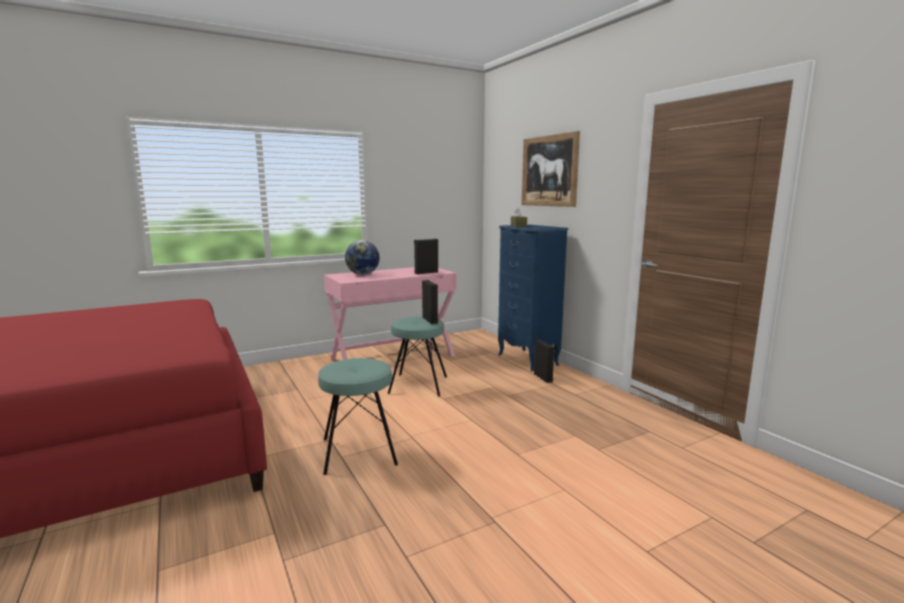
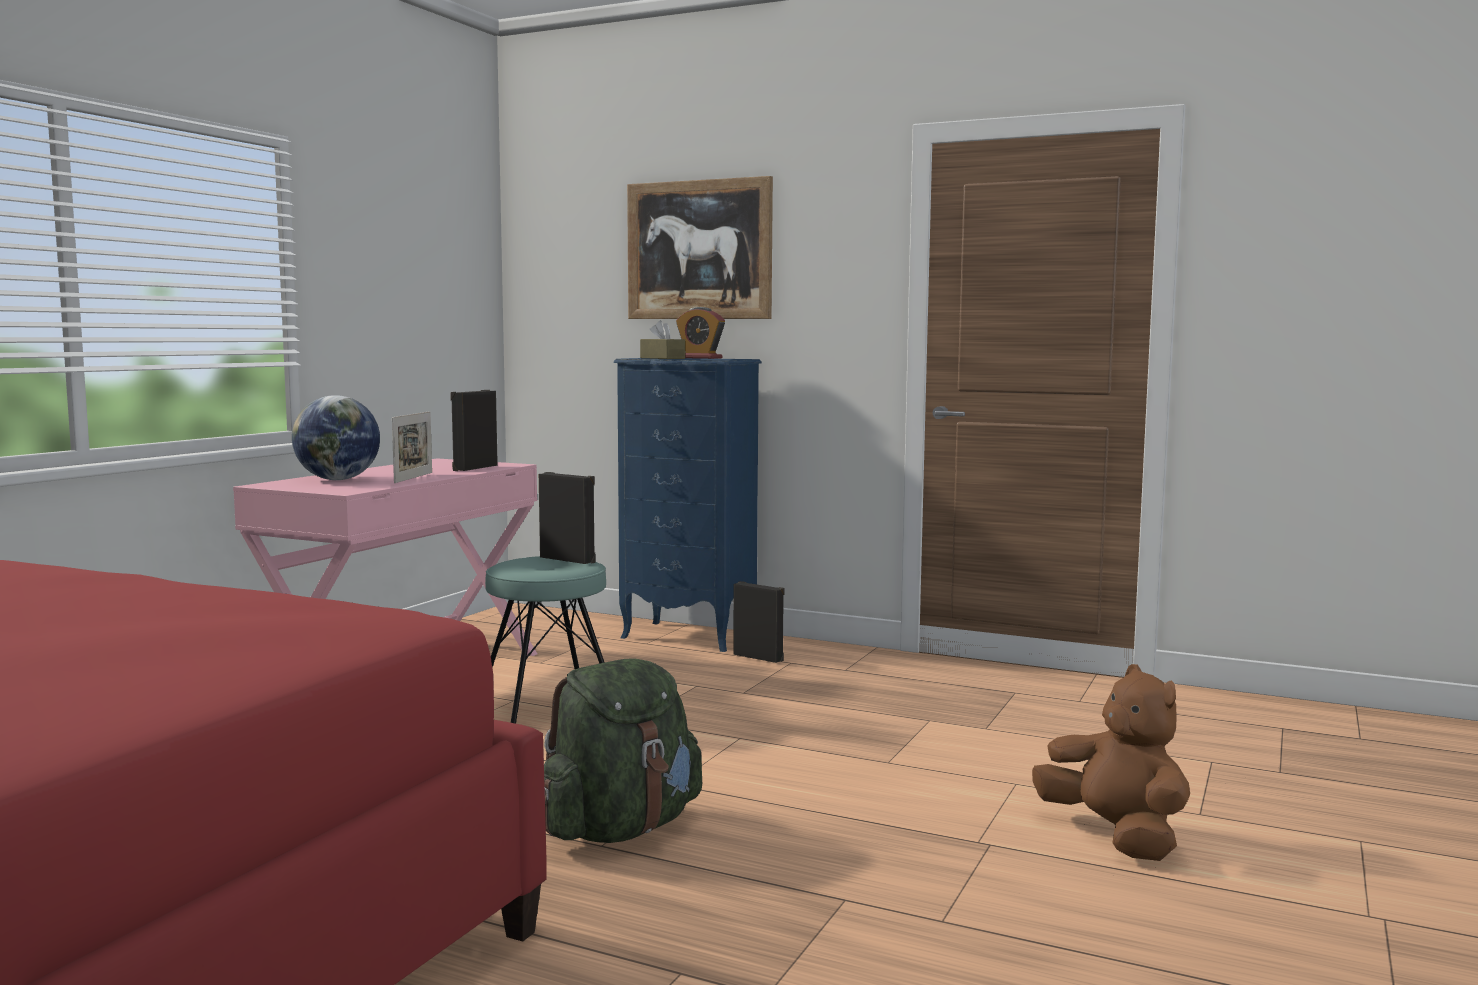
camera: 35 degrees left, 5 degrees down
(359, 451) = (620, 829): turquoise stool -> green backpack
(389, 276) = (413, 477): none -> picture frame
(540, 226) = (700, 358): none -> alarm clock
(570, 544) = (1115, 836): none -> brown plush toy

